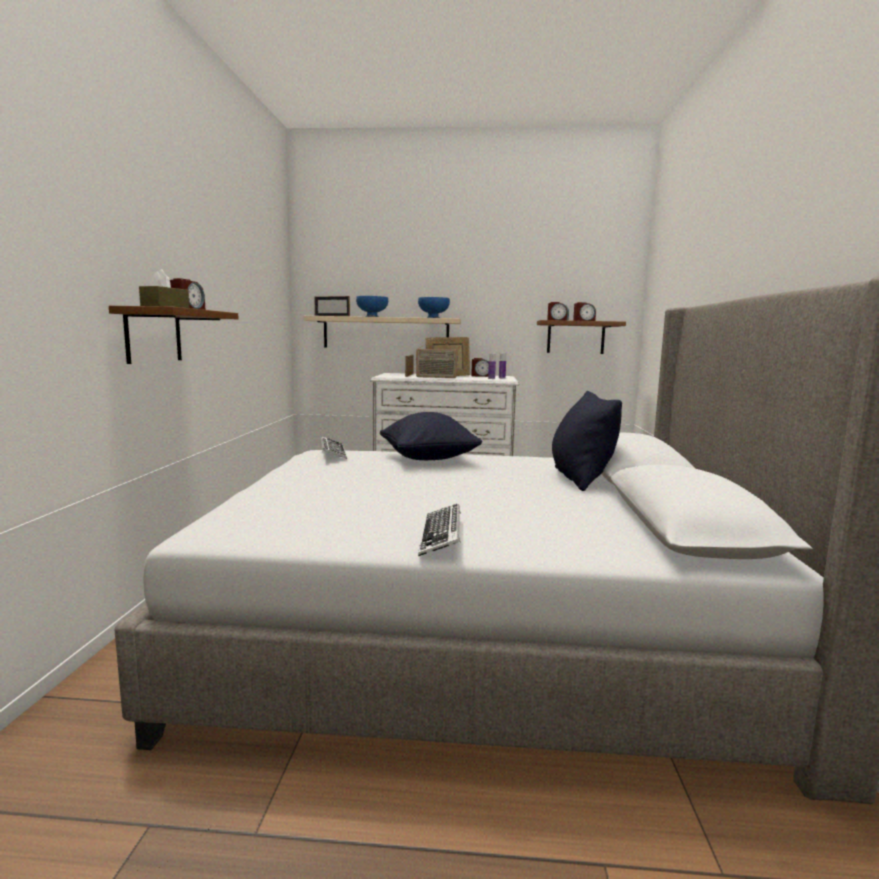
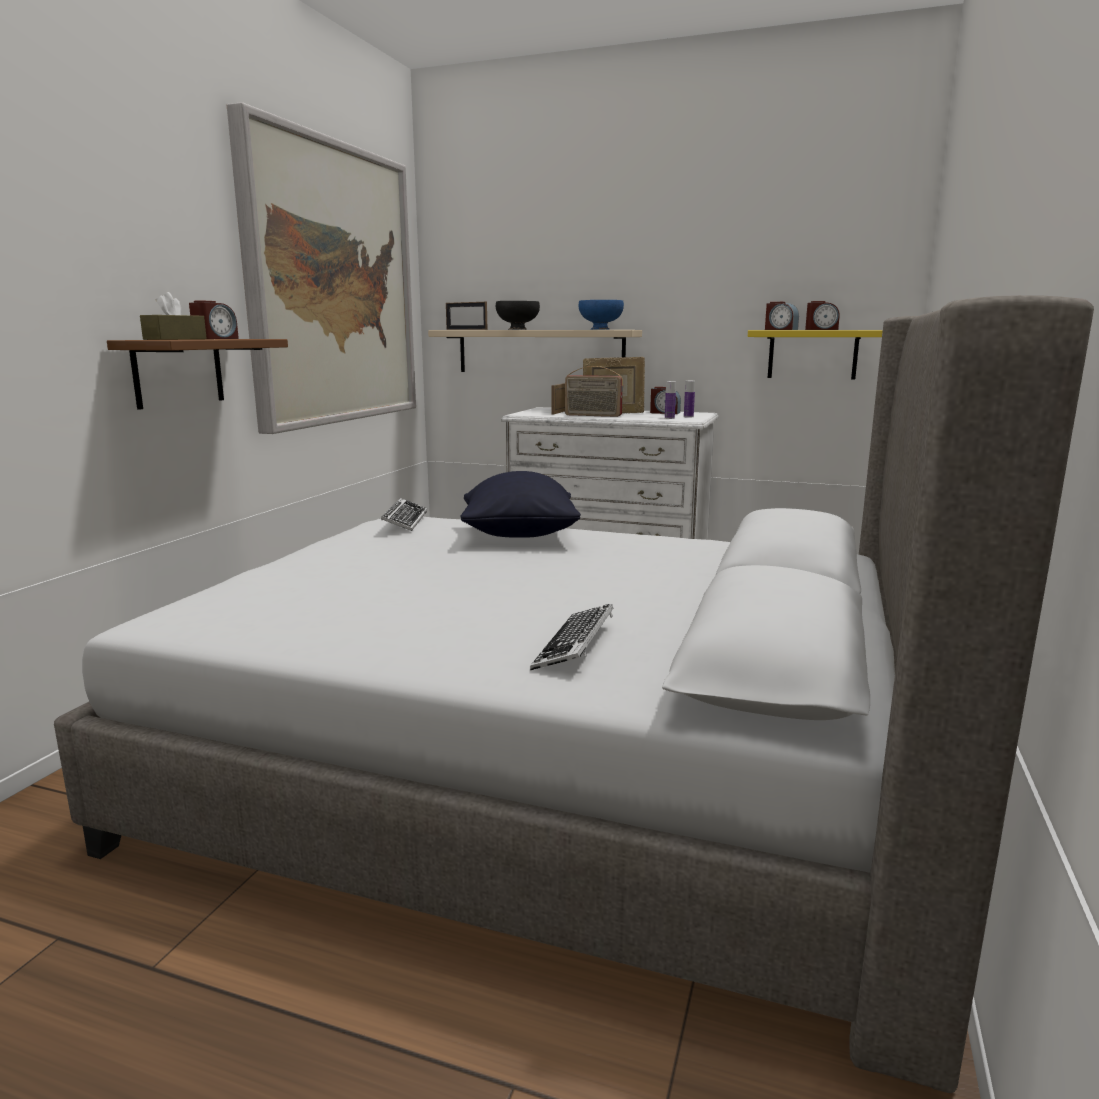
camera: 15 degrees right, 5 degrees up
(245, 277) = (332, 285): none -> picture
(372, 316) = (517, 329): blue bowl -> black bowl
(441, 536) = (413, 648): keyboard -> keyboard (575, 646)
(575, 337) = (812, 354): brown shelf -> yellow shelf
(580, 479) = (702, 576): black pillow -> none

